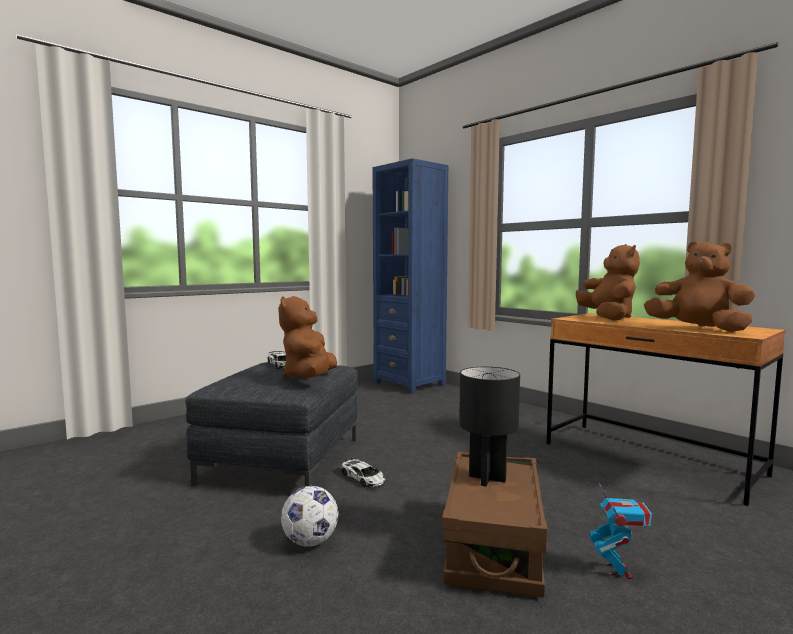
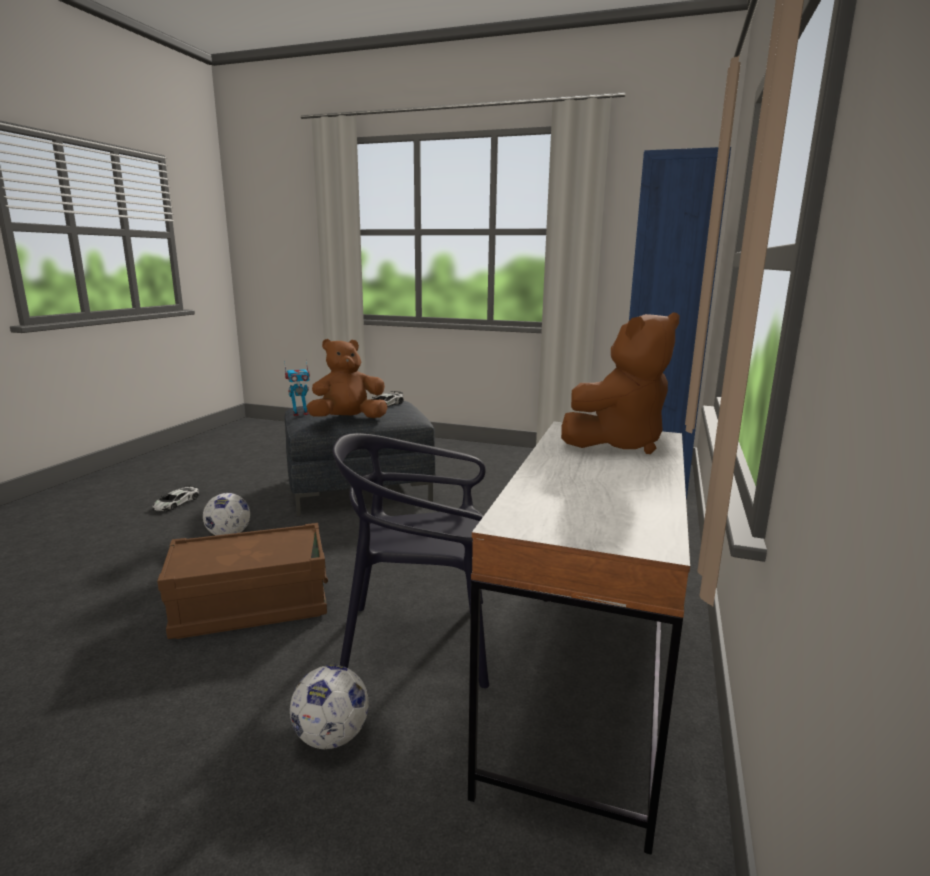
camera: 60 degrees right, 10 degrees up
(363, 478) = (348, 525): toy car -> toy car (176, 503)
(486, 478) = (263, 545): black table lamp -> none
(582, 487) = (420, 640): none -> black chair
(618, 570) = (229, 679): toy robot -> toy robot (300, 413)
(650, 459) = (582, 693): brown desk -> white desk
(696, 536) = (331, 737): none -> football
(698, 329) = (556, 493): brown plush toy -> none

